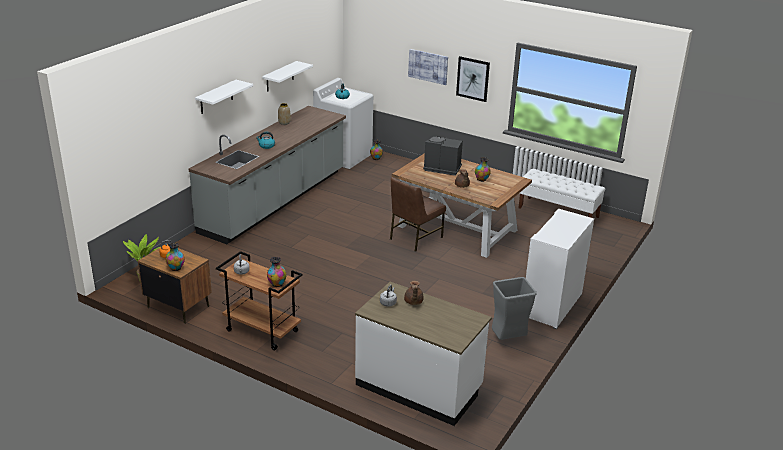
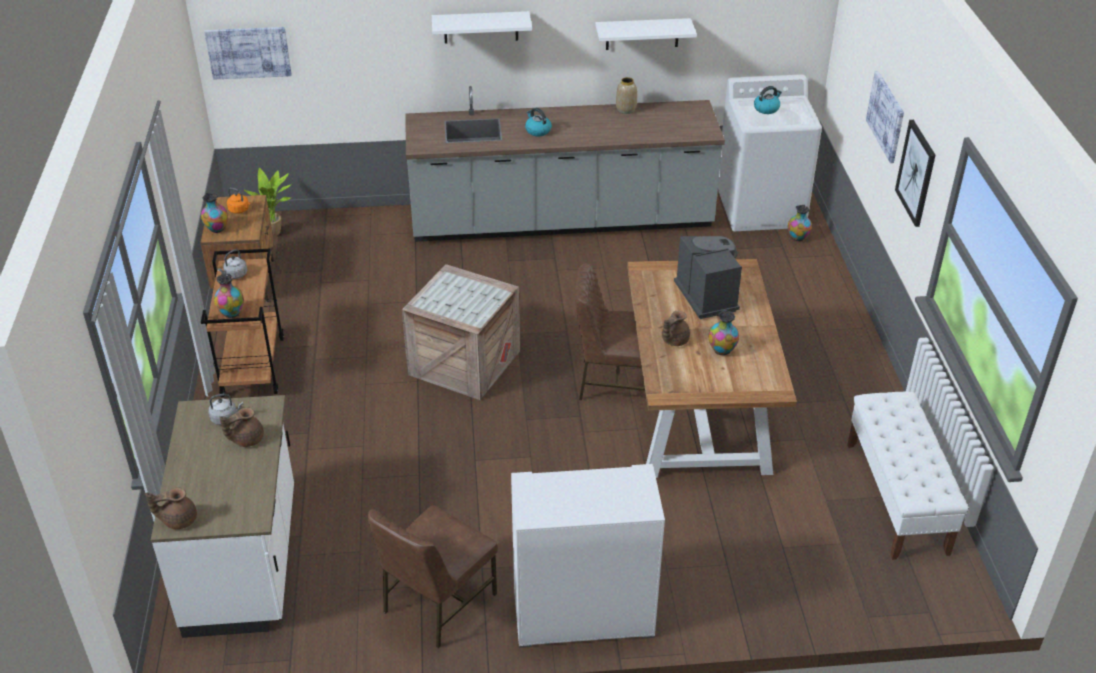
camera: 55 degrees right, 10 degrees up
(106, 159) = (248, 52): none -> picture
(347, 268) = (464, 361): none -> crate
(454, 339) = (178, 519): none -> brown teapot
(508, 340) = (437, 603): grey trash can -> brown chair

